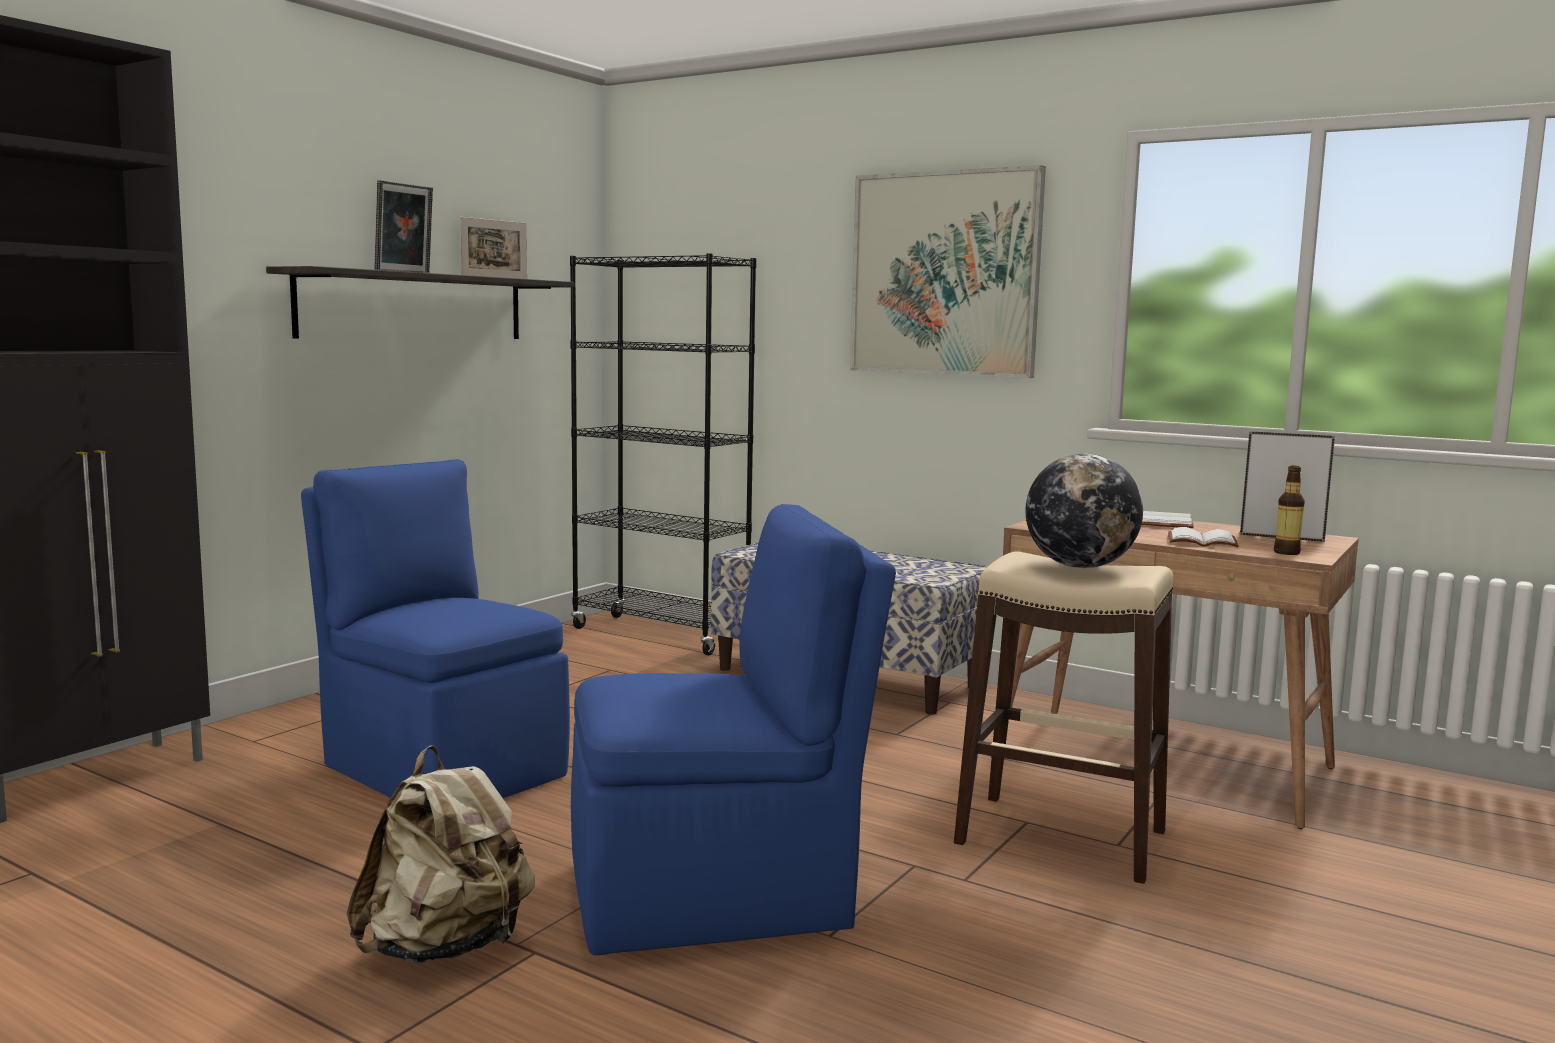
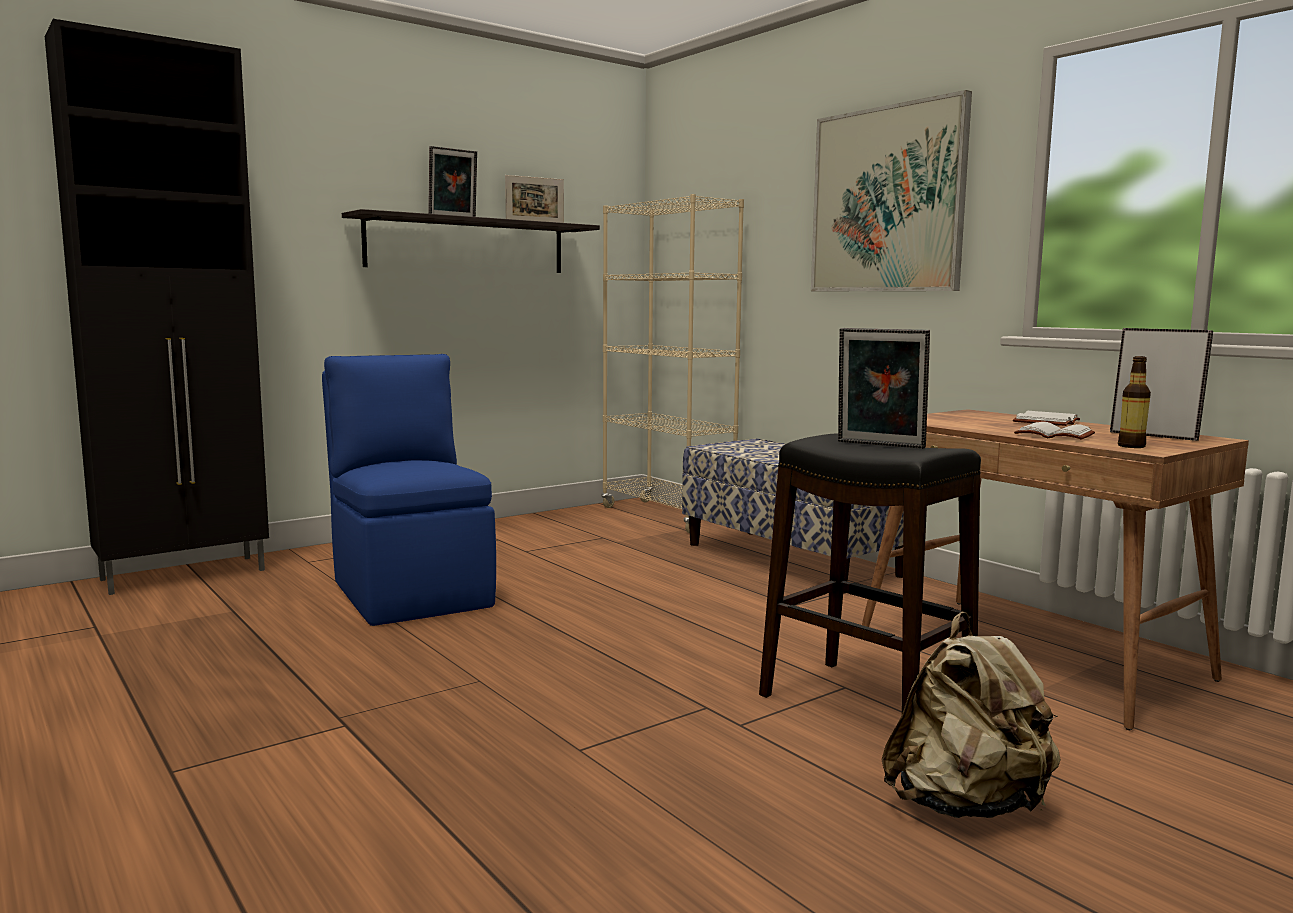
camera: 20 degrees right, 0 degrees up
(446, 947) = (289, 711): beige backpack -> beige backpack (966, 805)
(660, 635) = (667, 516): black bookcase -> beige bookcase
(717, 896) = (519, 706): blue chair -> none
(1059, 837) = (864, 703): beige stool -> black stool
(1079, 566) = (879, 445): globe -> picture frame

